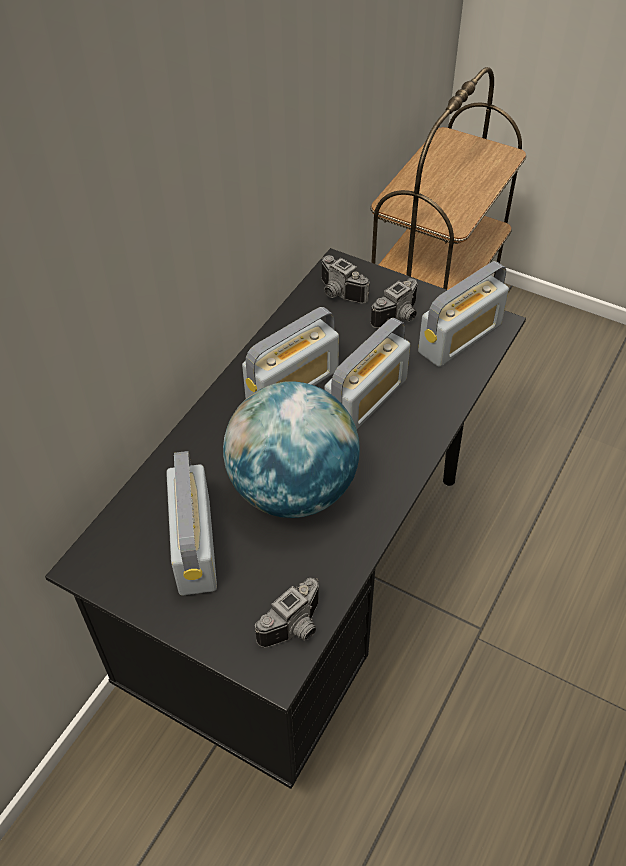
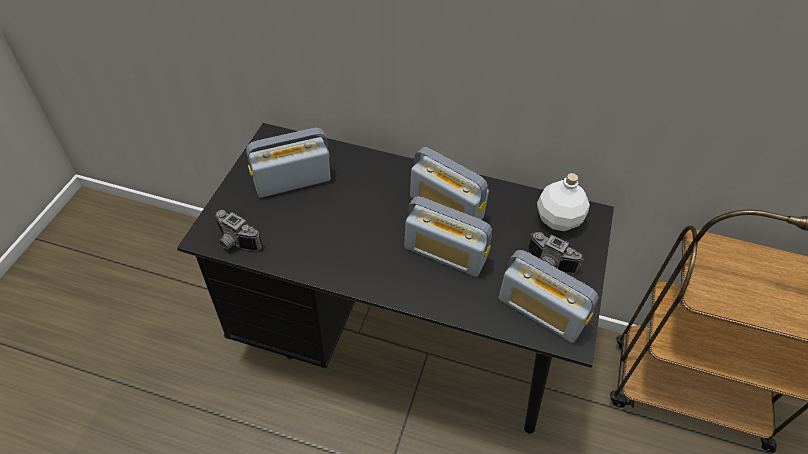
camera: 75 degrees right, 0 degrees up
(293, 489) = (348, 223): globe -> none
(338, 294) = (558, 220): camera -> white bottle

